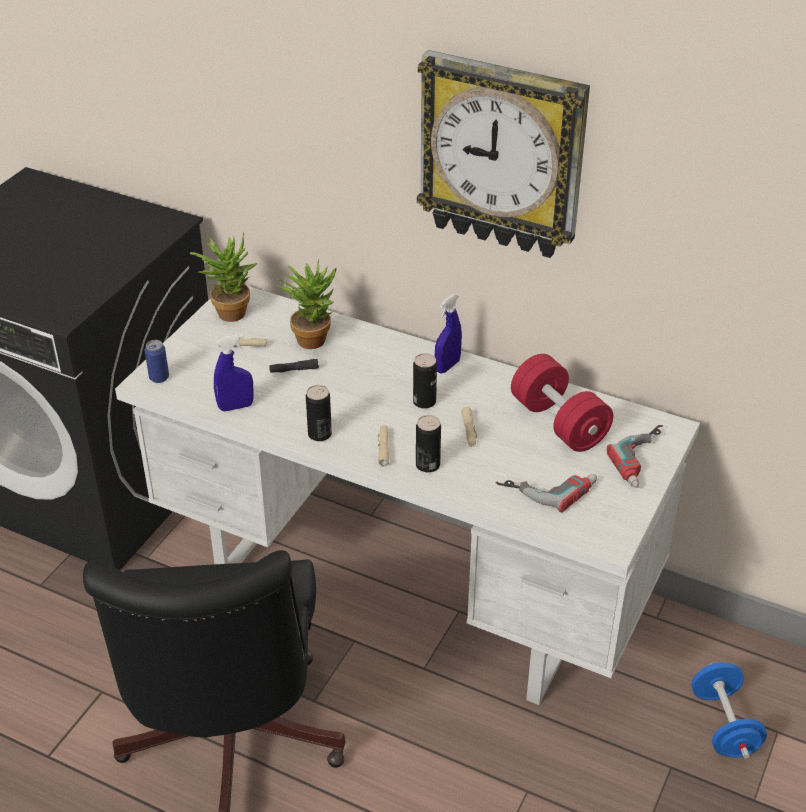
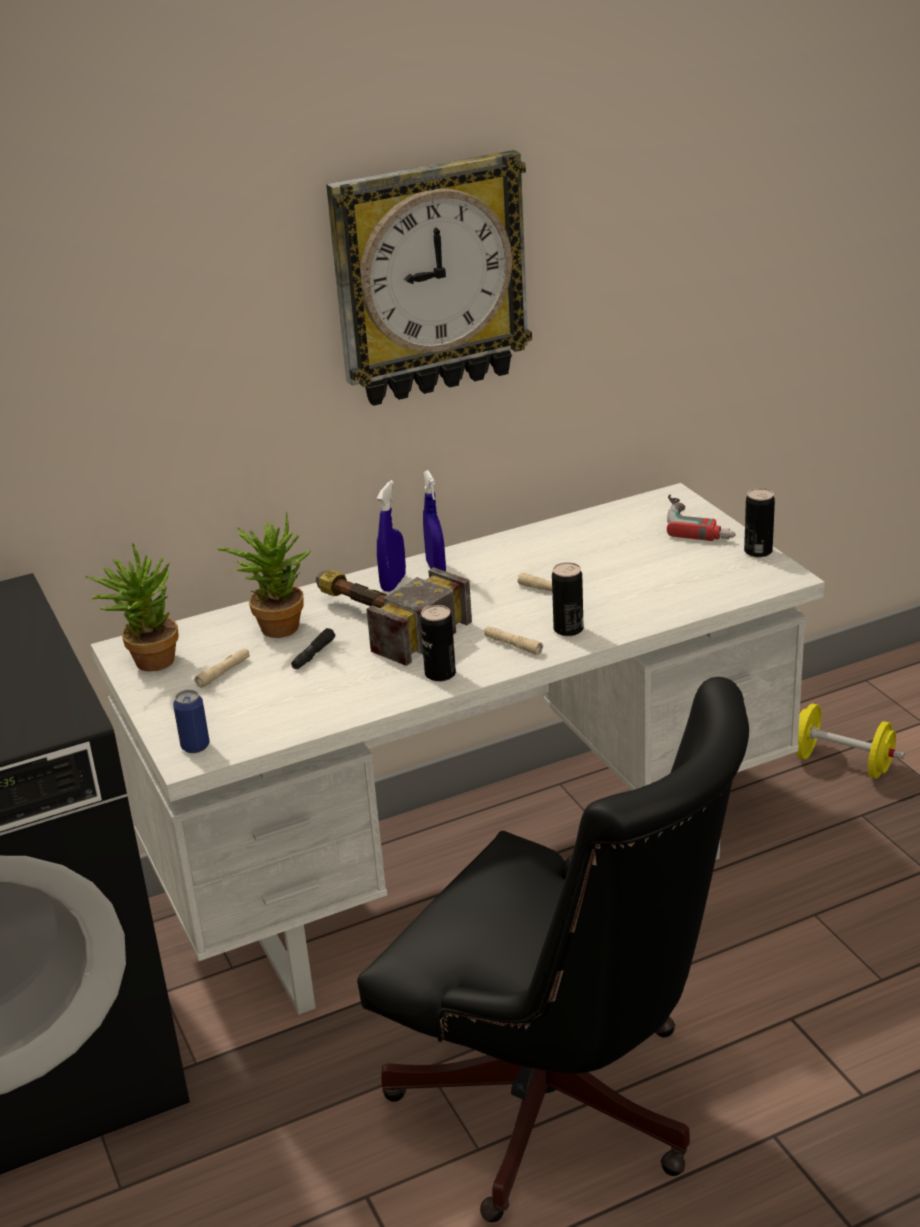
camera: 50 degrees left, 10 degrees down
(236, 406) = (322, 711): blue spray bottle -> blue spray bottle (393, 583)
(358, 375) = (378, 620): none -> hammer
(424, 402) = (472, 599): can -> can (758, 551)
(547, 486) = (675, 579): power drill -> none
(559, 422) = (596, 543): red dumbbell -> none
(724, 725) = (842, 763): blue dumbbell -> yellow dumbbell

